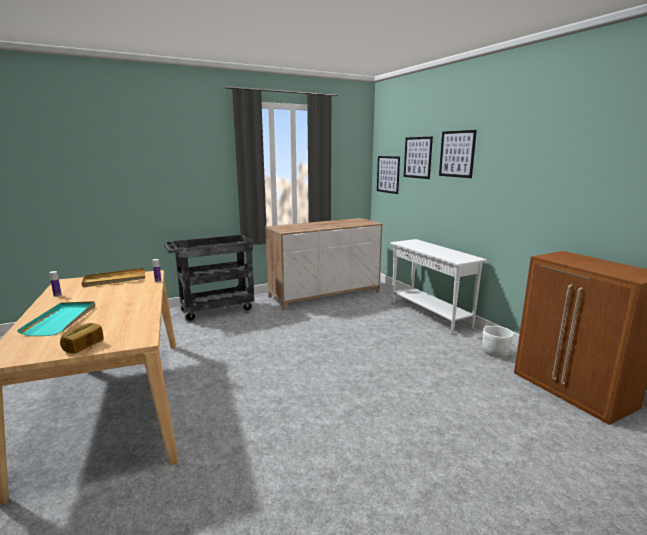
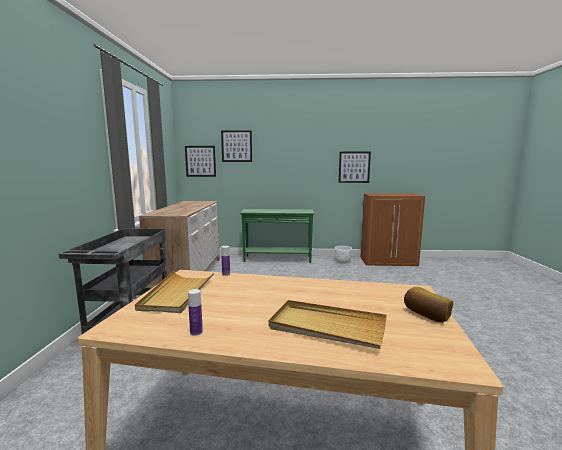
camera: 60 degrees left, 5 degrees down
(62, 320) = (327, 327): turquoise tray -> beige tray
(430, 314) = (278, 259): white console table -> green console table
(457, 154) = (277, 143): picture -> picture (354, 167)

